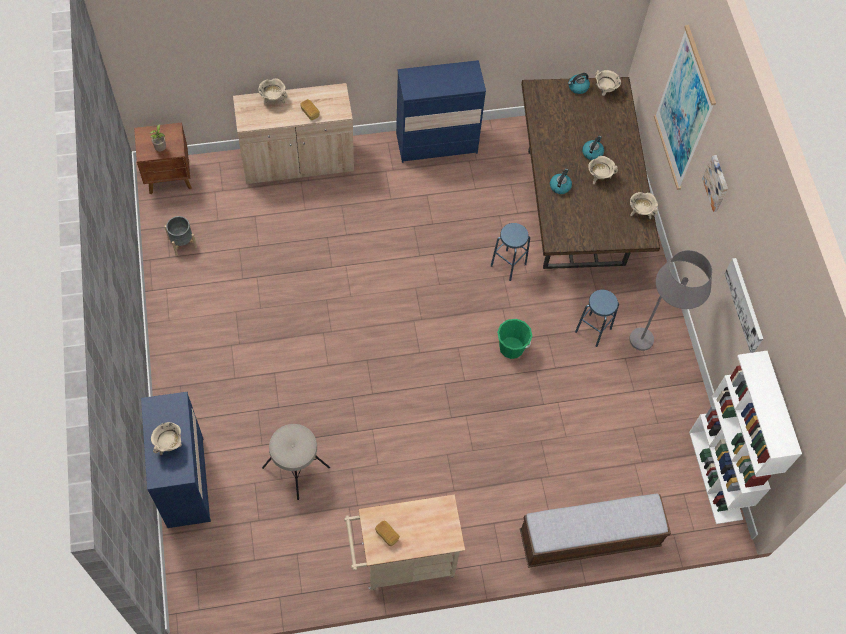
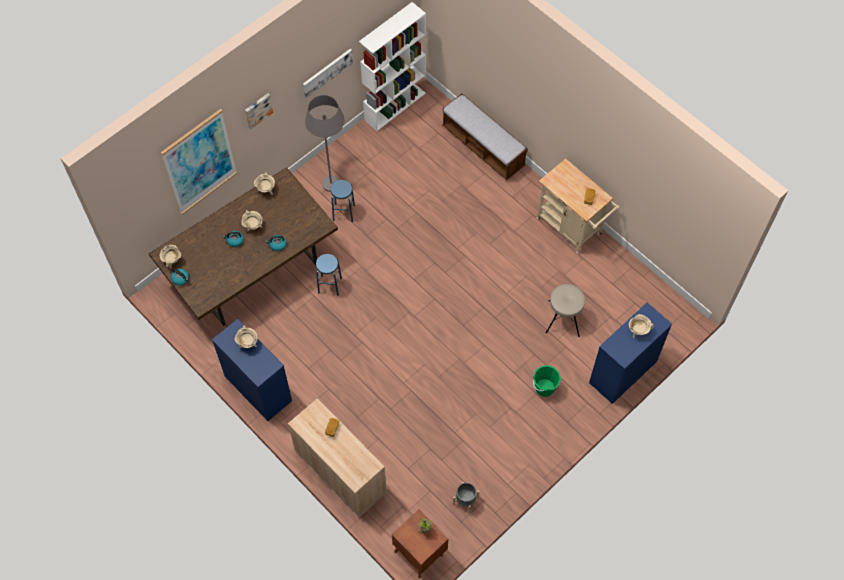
camera: 120 degrees left, 0 degrees up
(273, 99) = (338, 462): beige cooking pot -> beige cooking pot (248, 343)
(511, 348) = (391, 250): green bucket -> green bucket (544, 387)

